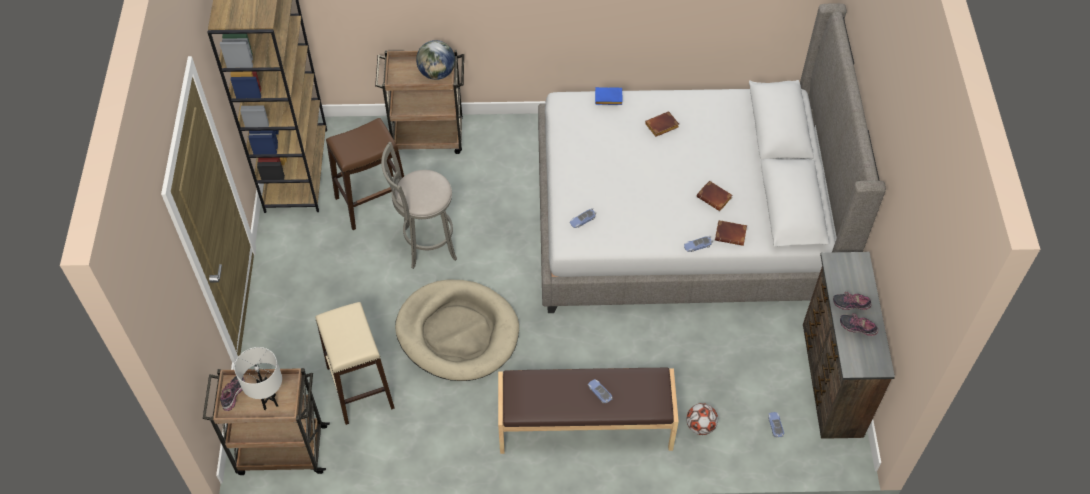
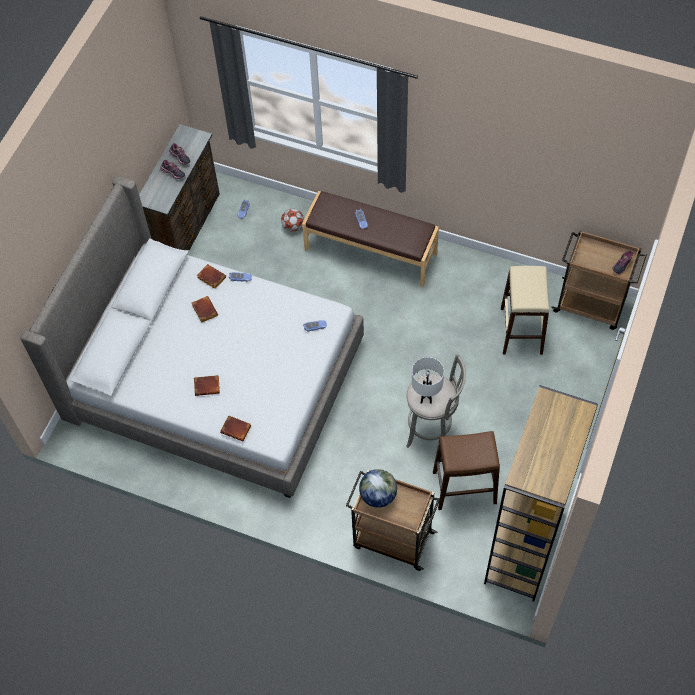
camera: 155 degrees left, 5 degrees up
(270, 402) = (596, 252): white table lamp -> white table lamp (426, 399)
(457, 333) = (434, 347): beige dog bed -> none
(607, 99) = (237, 429): blue book -> brown book

